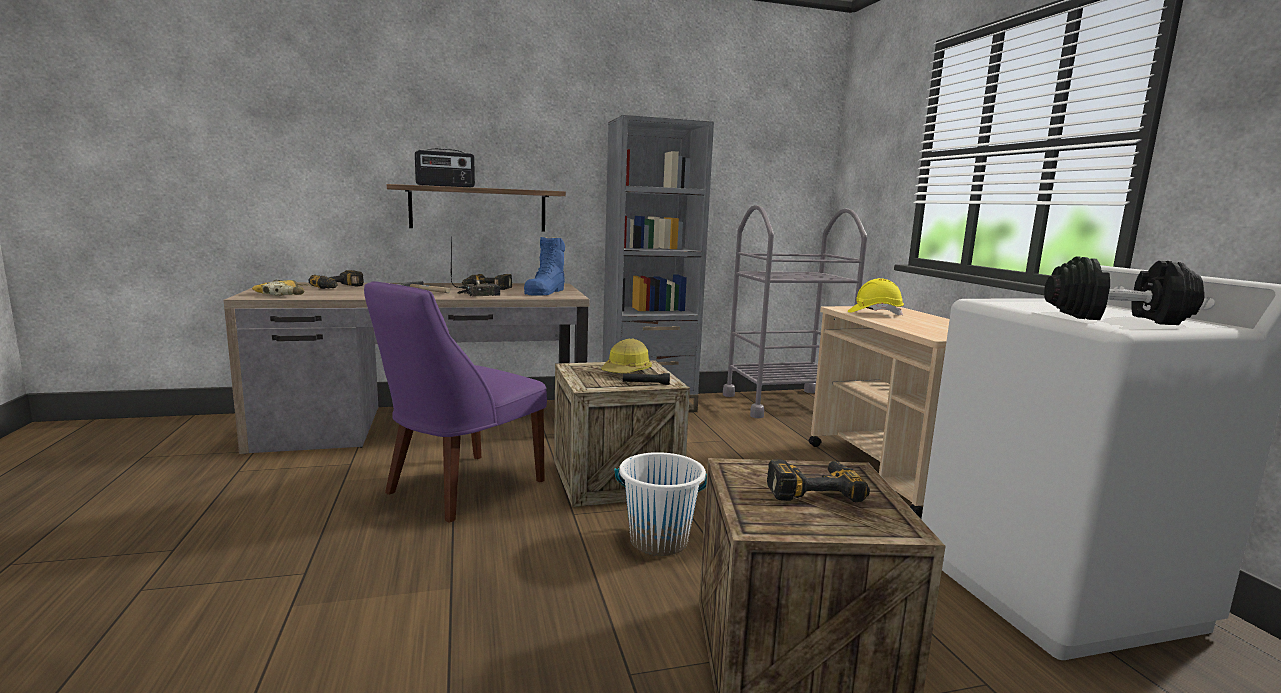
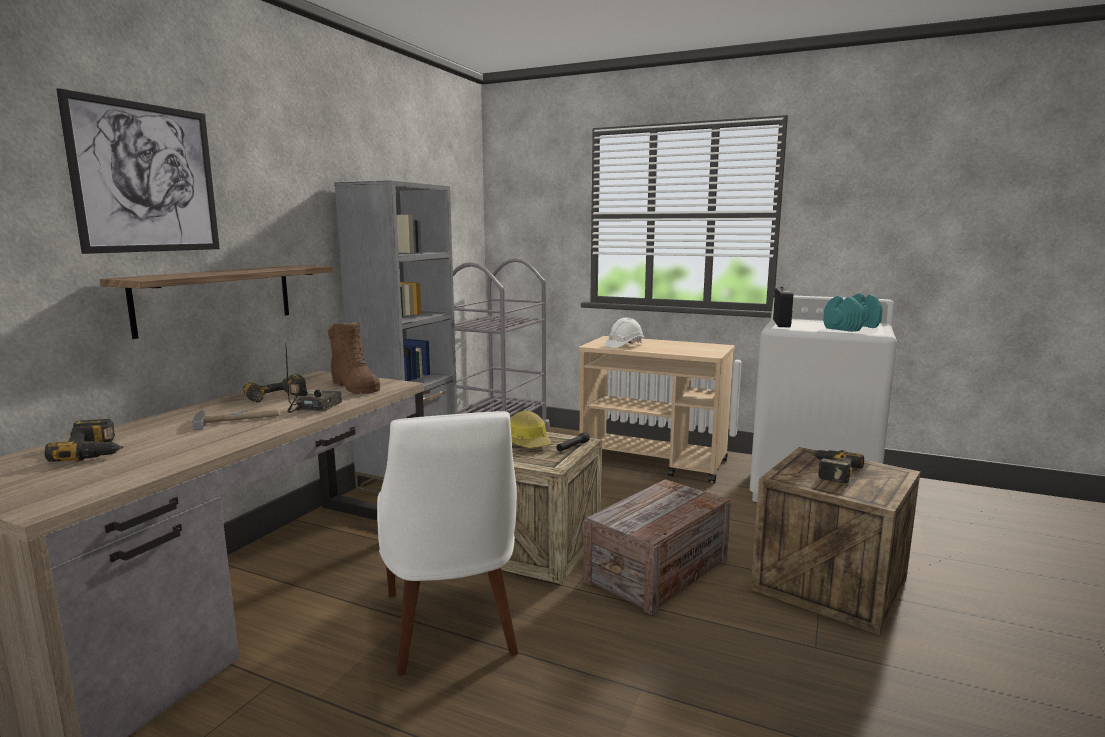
camera: 50 degrees left, 0 degrees up
(286, 294) = (80, 485): power drill -> none
(432, 118) = (146, 178): none -> picture
(445, 186) = (196, 274): radio -> radio (782, 323)
(459, 489) = (450, 627): purple chair -> white chair
(545, 292) = (355, 386): blue boot -> brown boot
(659, 541) = (657, 570): white bucket -> crate
(874, 313) = (624, 345): yellow hard hat -> white hard hat
(1116, 318) = (851, 328): black dumbbell -> turquoise dumbbell

